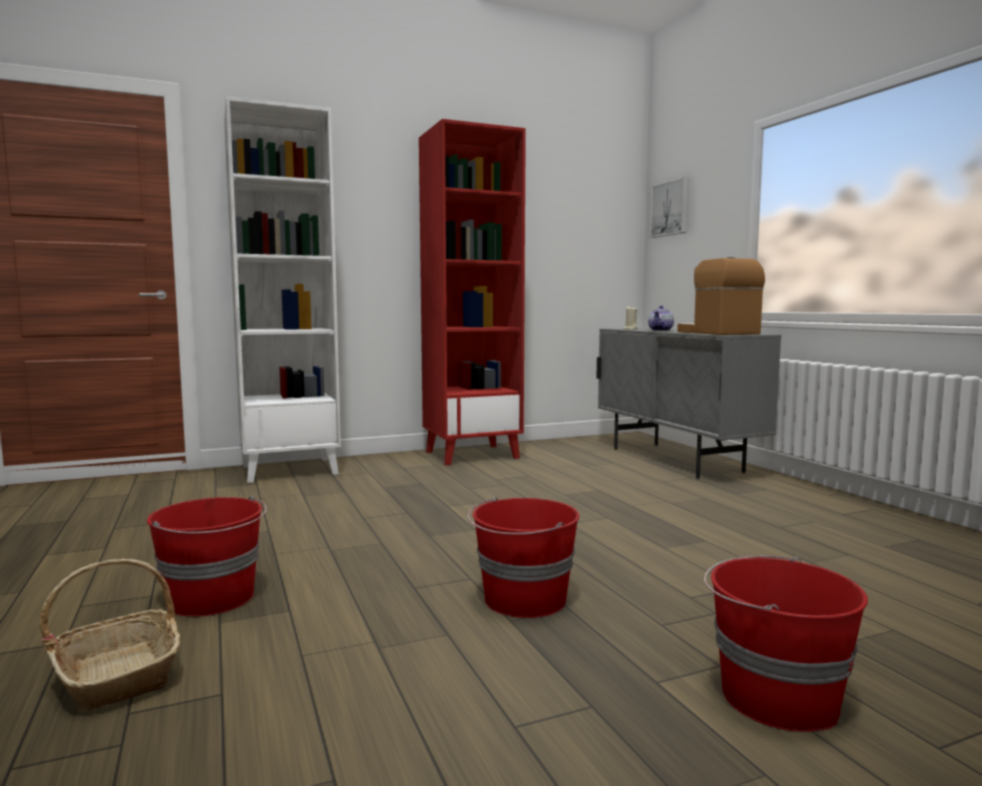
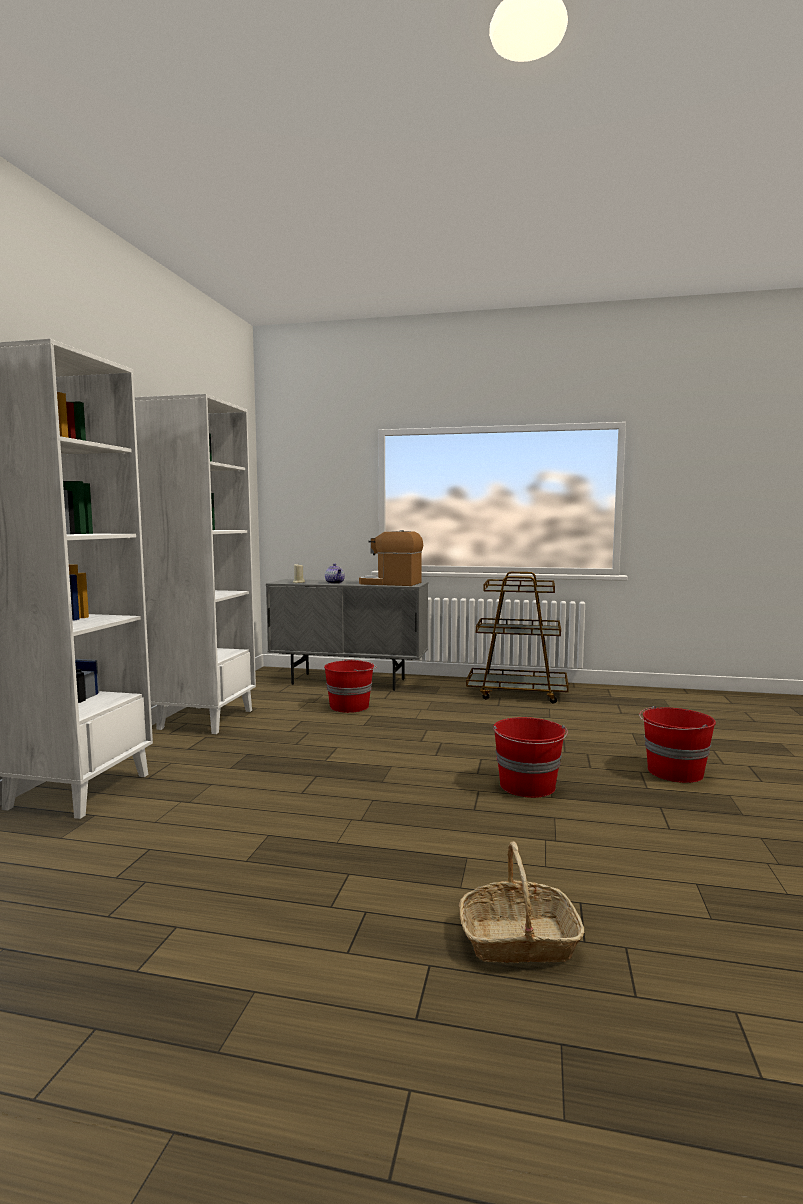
camera: 55 degrees left, 0 degrees up
(212, 598) = (407, 883): red bucket -> red bucket (350, 706)
(472, 454) = (206, 719): red bookcase -> white bookcase
(671, 209) = (291, 480): picture -> none
(859, 525) = (517, 693): none -> brown cart

